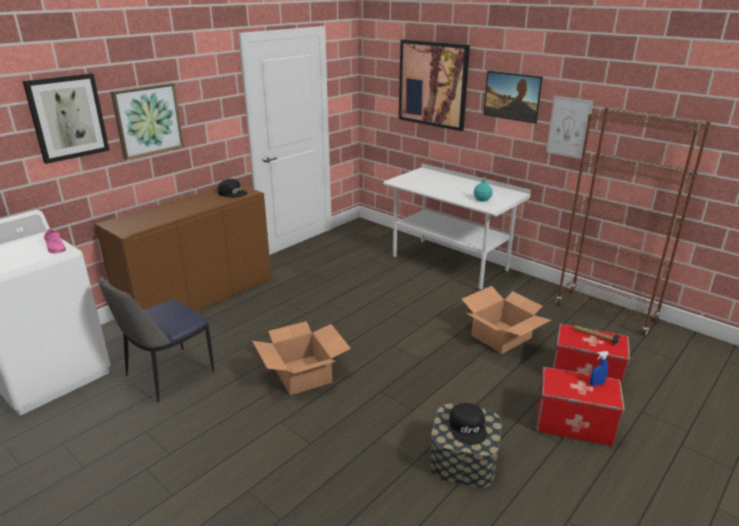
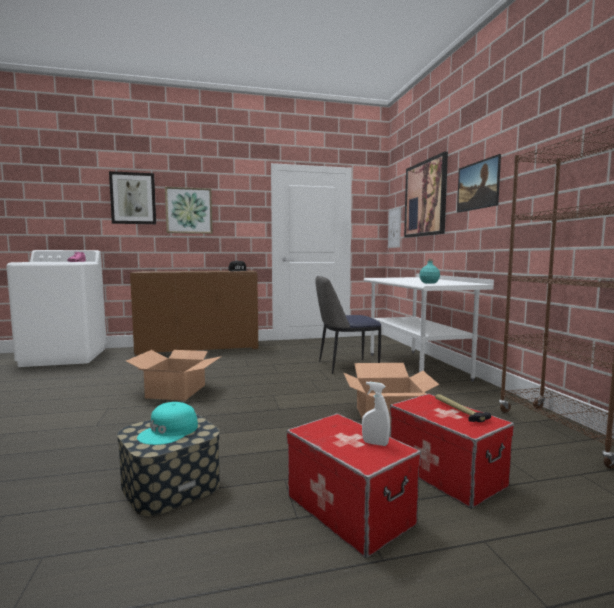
camera: 35 degrees right, 20 degrees down
(167, 375) = (108, 371): chair -> chair (346, 366)
(468, 427) = (169, 432): black cap -> turquoise cap
(568, 127) = (526, 198): picture -> picture (394, 228)
(596, 384) = (375, 443): blue spray bottle -> white spray bottle

